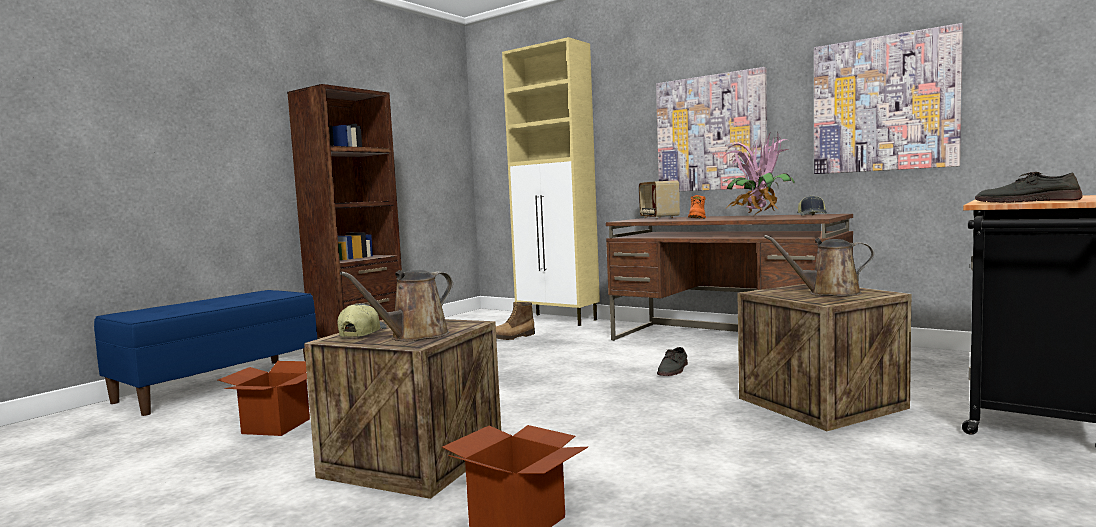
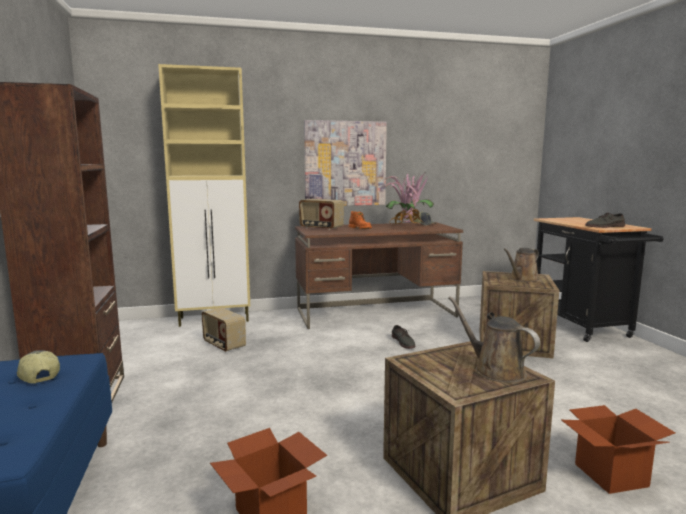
camera: 50 degrees left, 5 degrees up
(361, 333) = (449, 381): cap -> cap (37, 376)
(414, 336) = (495, 370): brown watering can -> brown watering can turned 150 degrees clockwise
(512, 337) = (223, 345): boot -> radio
(884, 104) = (451, 156): picture -> none

